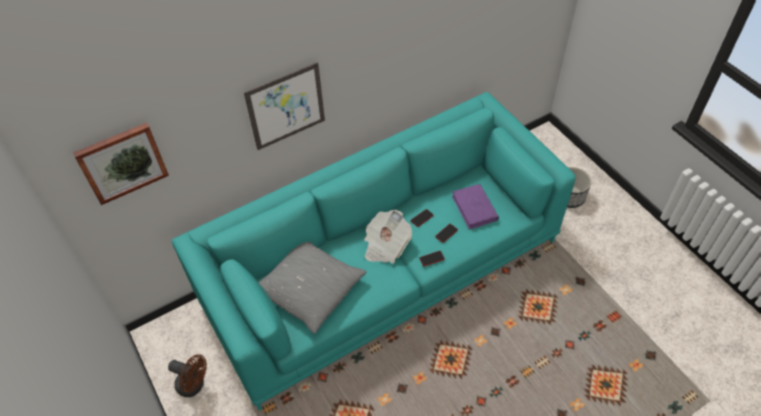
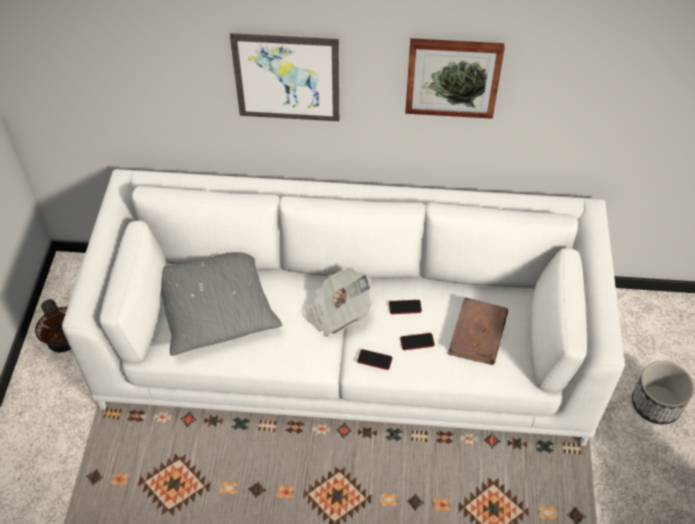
camera: 35 degrees right, 0 degrees up
(122, 162) = (67, 48): picture -> picture (452, 76)
(382, 271) = (348, 349): turquoise sofa -> white sofa
(474, 208) = (478, 334): purple book -> brown book

